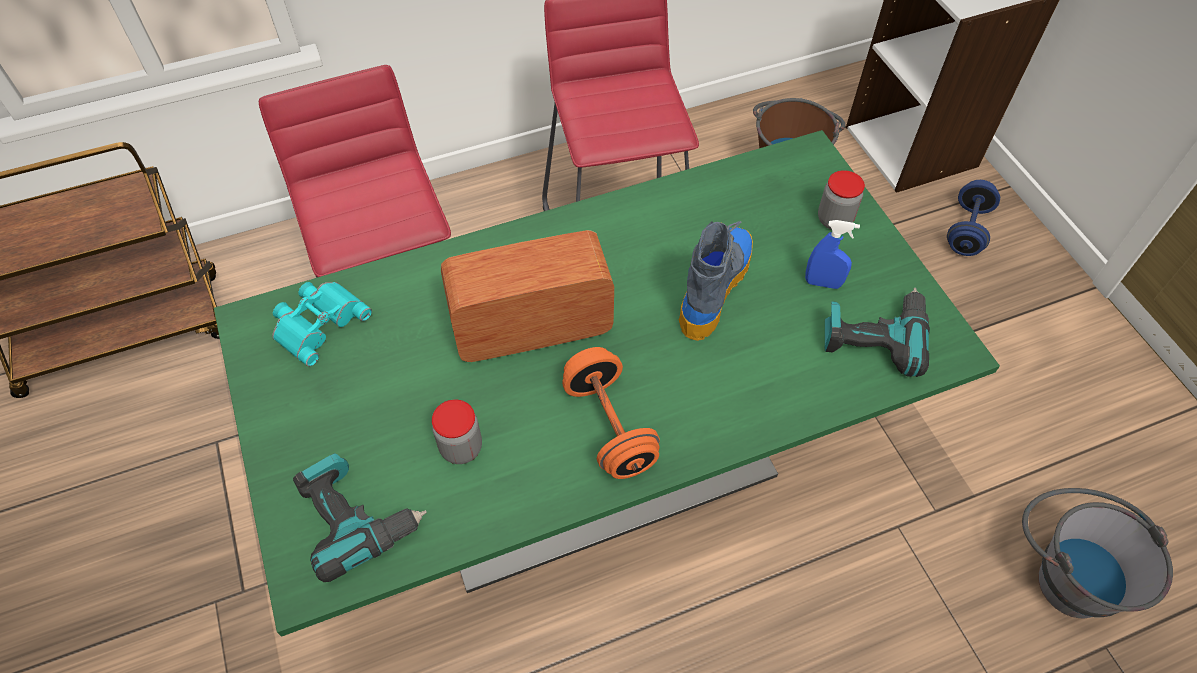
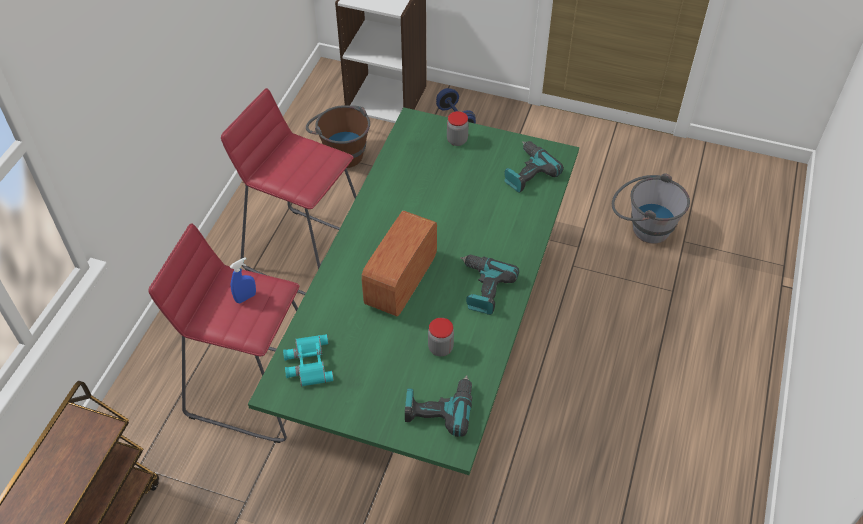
camera: 50 degrees left, 5 degrees down
(609, 427) = (483, 288): orange dumbbell -> power drill
(714, 286) = (448, 204): boot -> none
(823, 283) = (485, 168): blue spray bottle -> blue spray bottle (246, 297)

